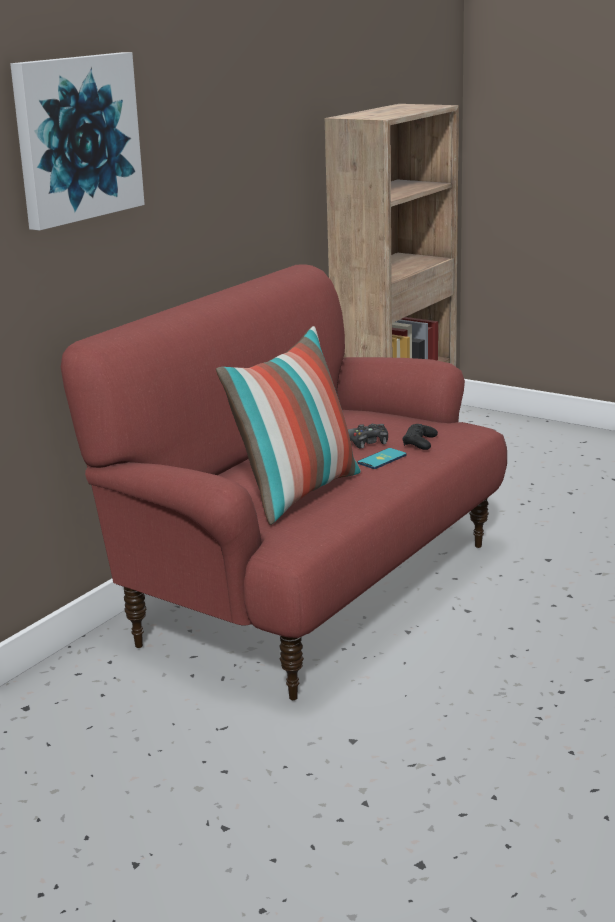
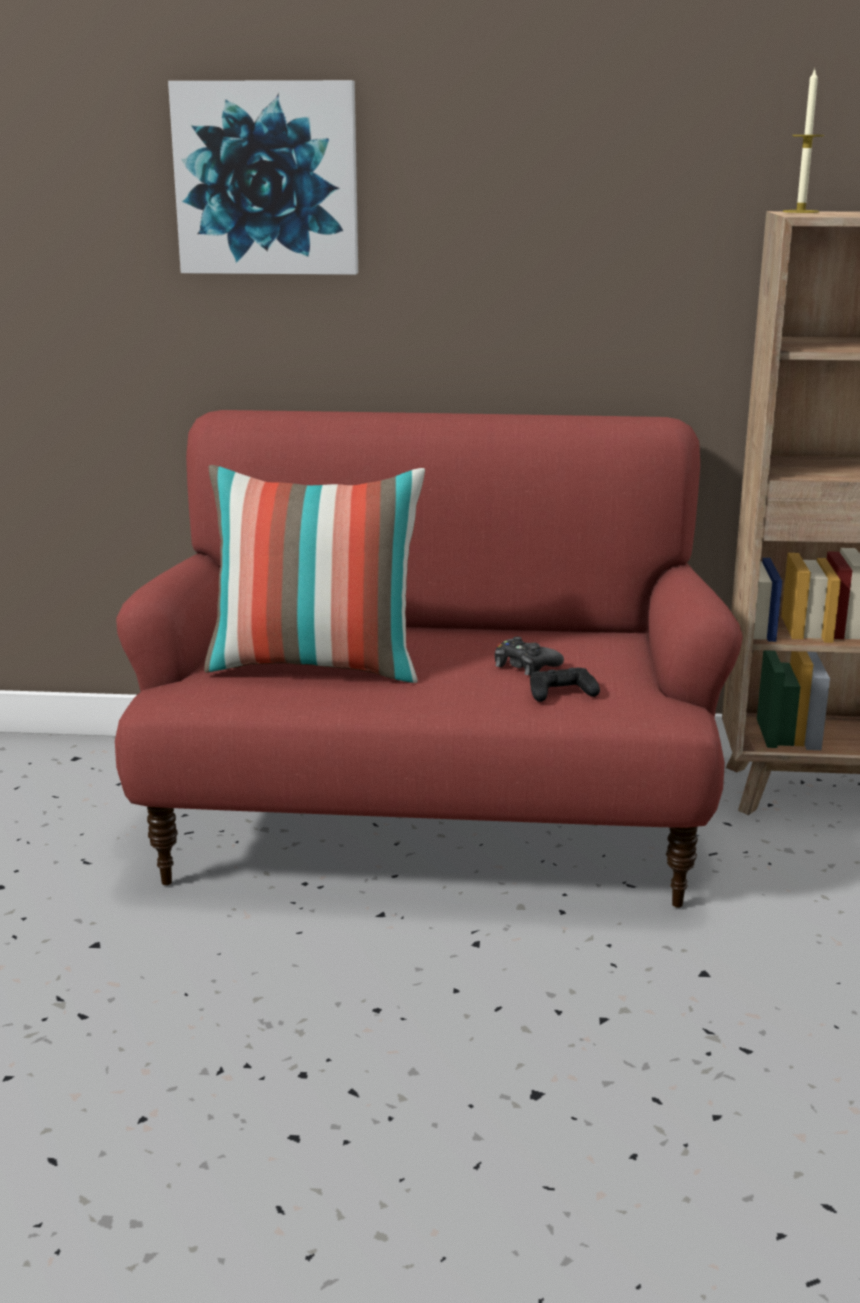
camera: 60 degrees right, 0 degrees up
(354, 116) = (800, 212): none -> candle
(382, 459) = (475, 685): phone -> none

